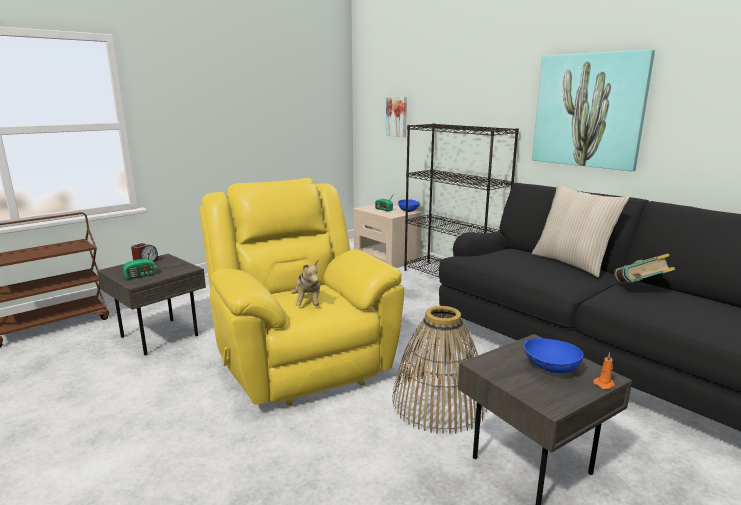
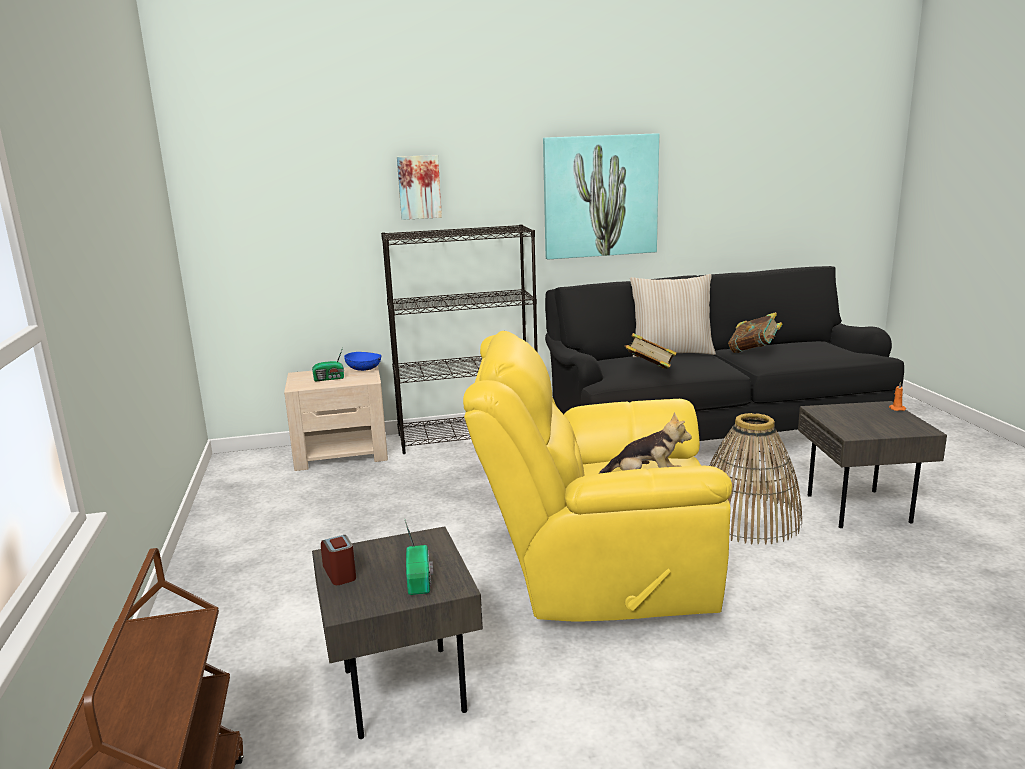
camera: 60 degrees left, 0 degrees up
(397, 116) = (298, 230): picture -> picture (419, 187)
(498, 262) = (649, 372): none -> book
(550, 368) = (867, 416): blue bowl -> none

